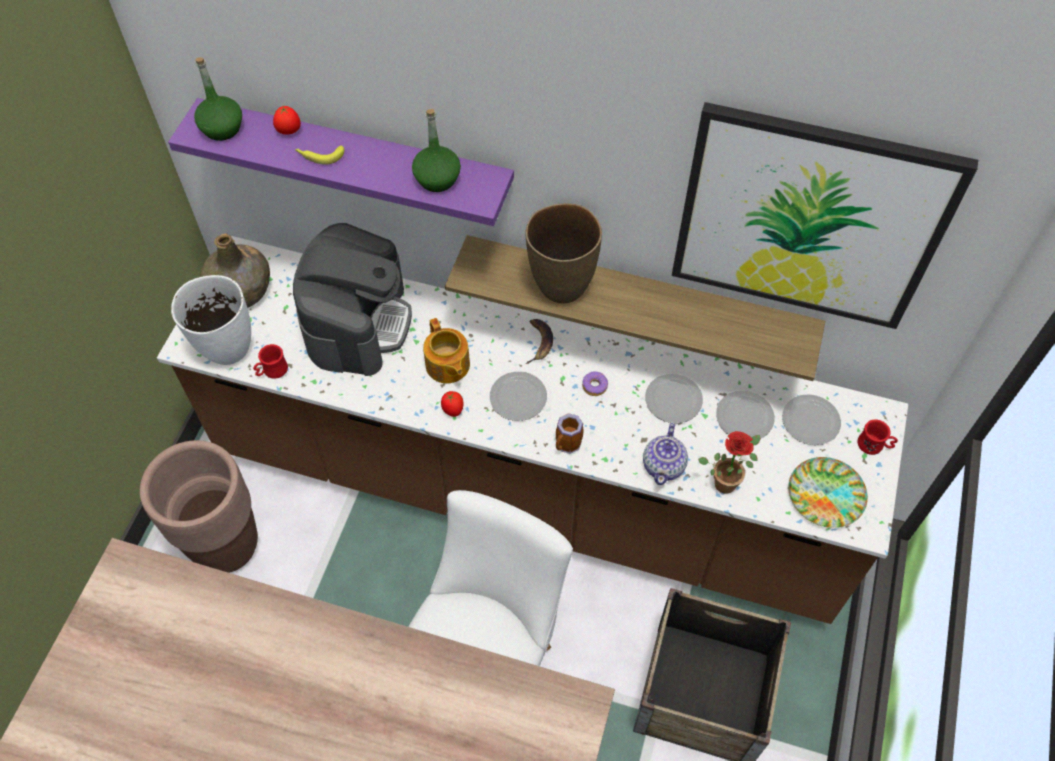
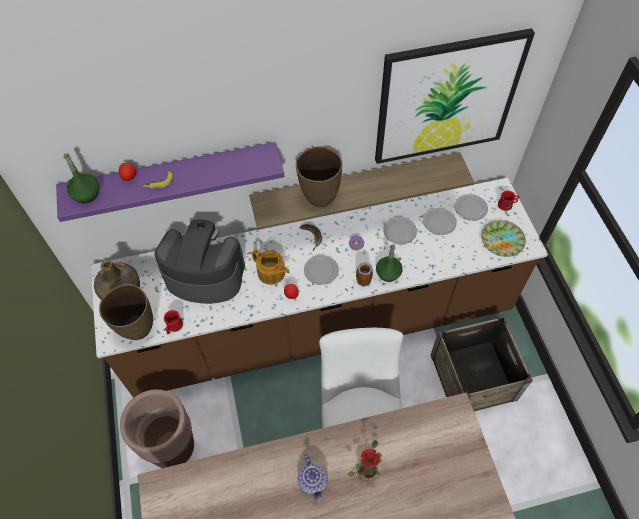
camera: 30 degrees left, 0 degrees up
(227, 349) = (137, 329): white vase -> brown vase
(357, 322) = (204, 275): coffee machine -> coffee machine turned 60 degrees counterclockwise
(437, 179) = (237, 165): green bottle -> green bottle (388, 273)
(664, 465) = (418, 266): teapot -> teapot (313, 481)
(726, 480) = (452, 257): potted plant -> potted plant (366, 470)

